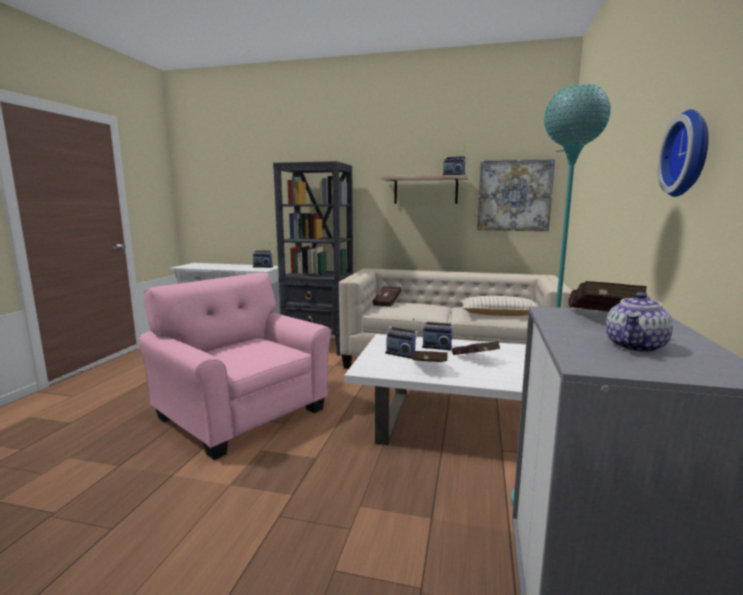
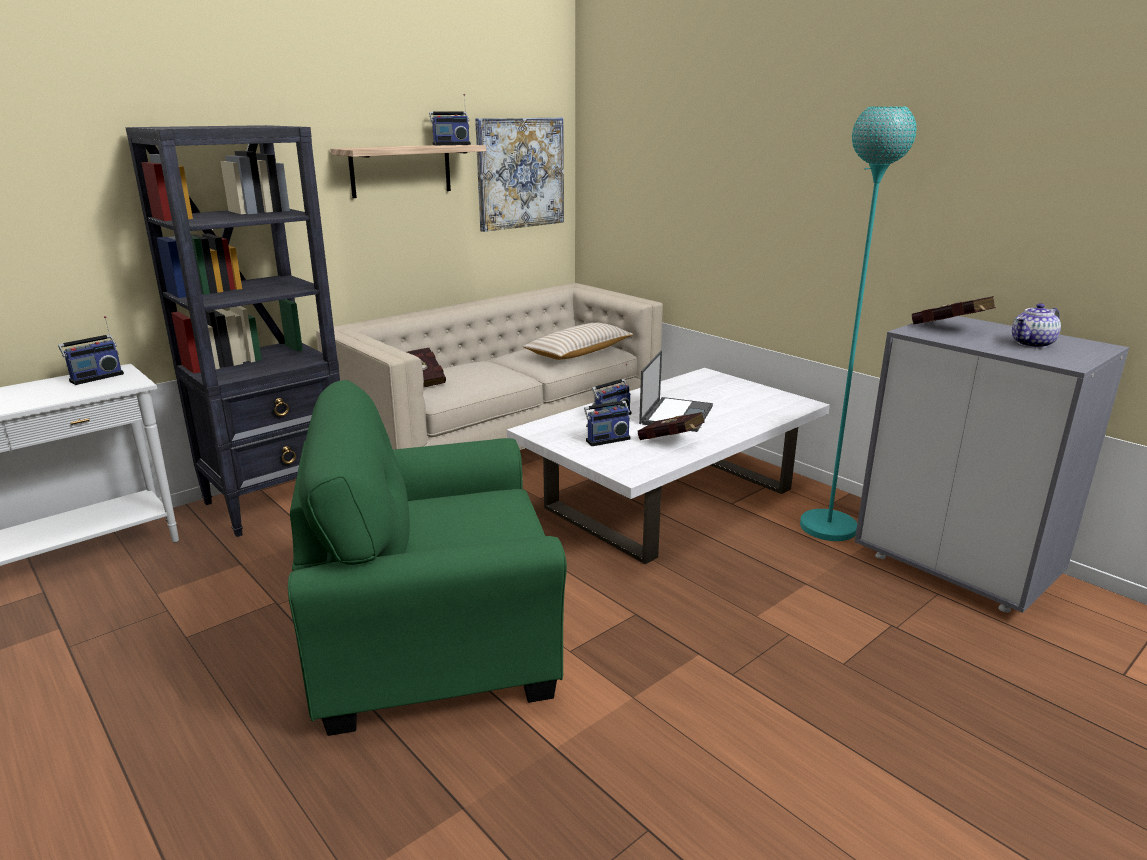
camera: 55 degrees left, 10 degrees up
(242, 413) = (435, 640): pink armchair -> green armchair
(475, 360) = (676, 414): red book -> laptop
(636, 346) = (1032, 344): teapot -> teapot turned 75 degrees clockwise
(690, 154) = (933, 171): wall clock -> none

